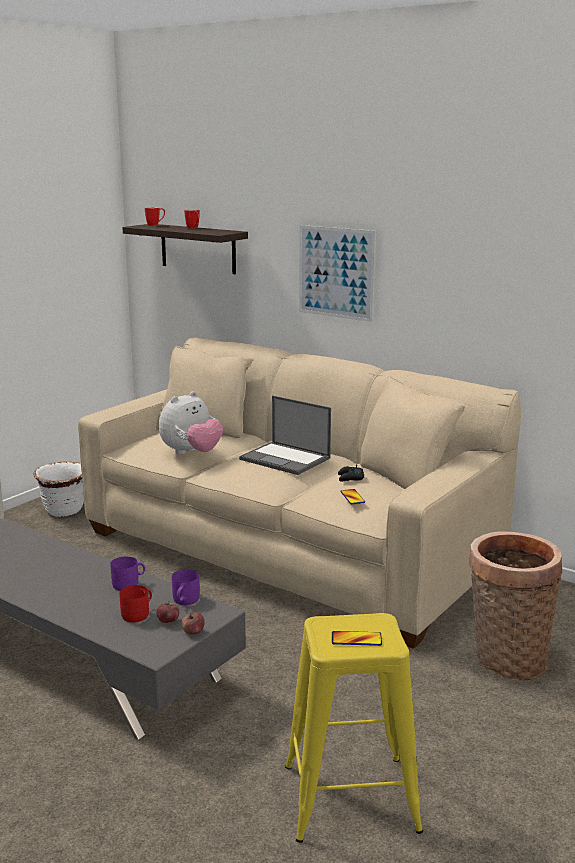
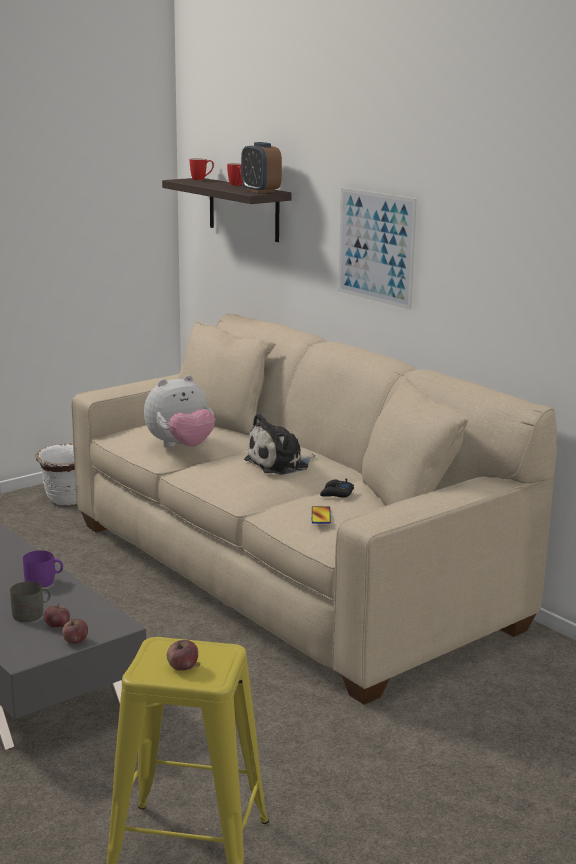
camera: 15 degrees right, 0 degrees up
(138, 614) = (32, 614): red mug -> grey mug
(184, 600) = (89, 607): purple mug -> none
(222, 231) = (260, 191): none -> alarm clock
(286, 459) = (280, 464): laptop -> plush toy
(356, 639) = (182, 667): phone -> apple
(506, 660) = (467, 735): basket -> none

